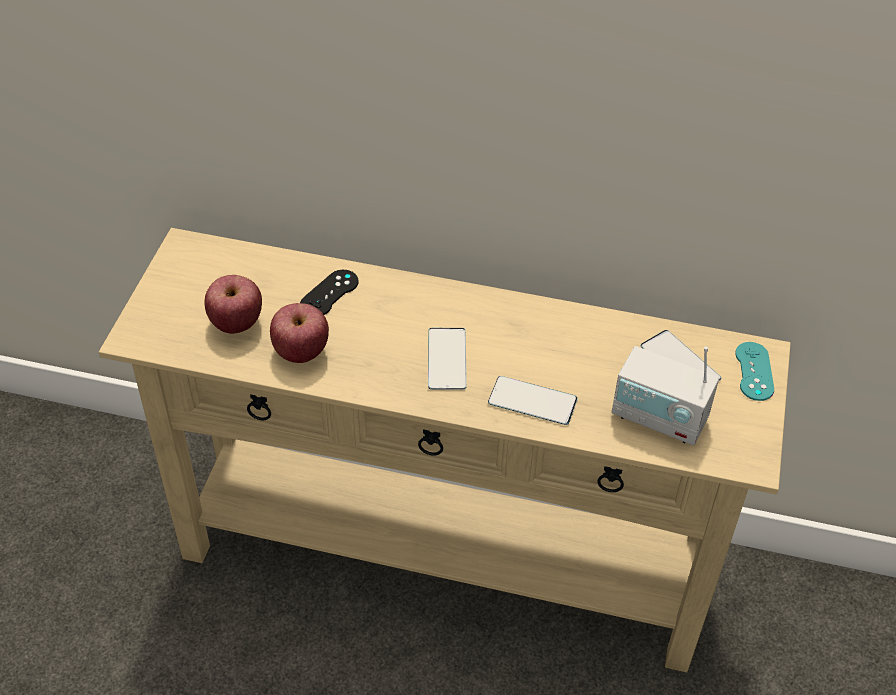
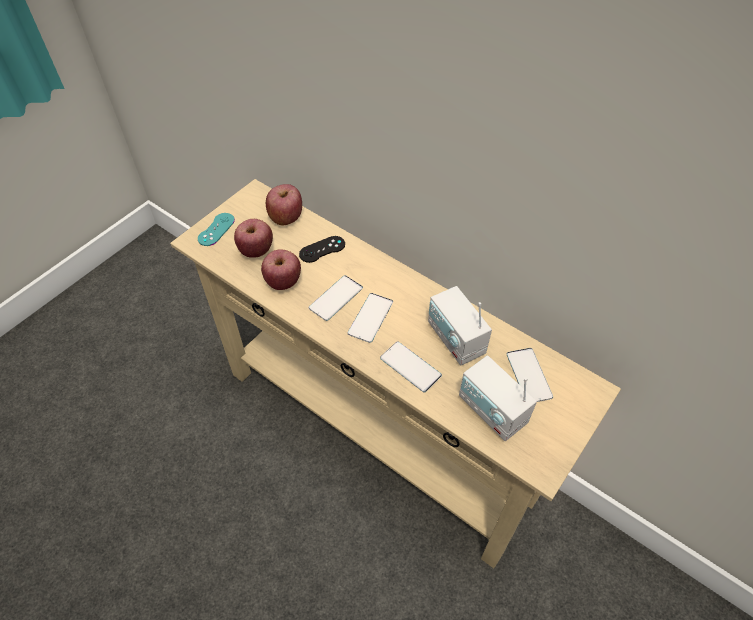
camera: 25 degrees right, 5 degrees up
(251, 266) = (286, 217): none -> apple
(386, 349) = (336, 298): none -> phone
(569, 350) = (455, 339): none -> radio
(754, 371) = (581, 401): turquoise game controller -> turquoise game controller (216, 229)

